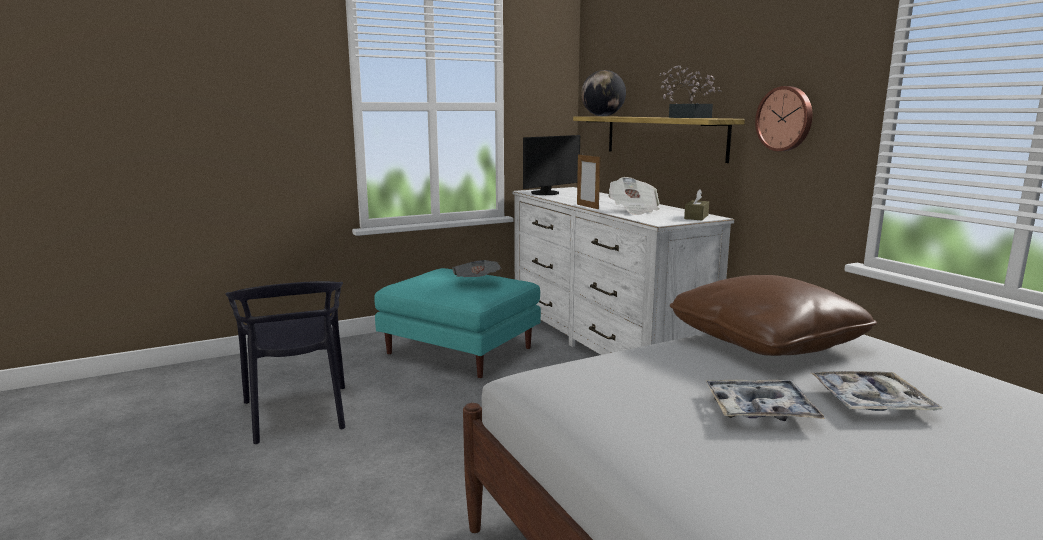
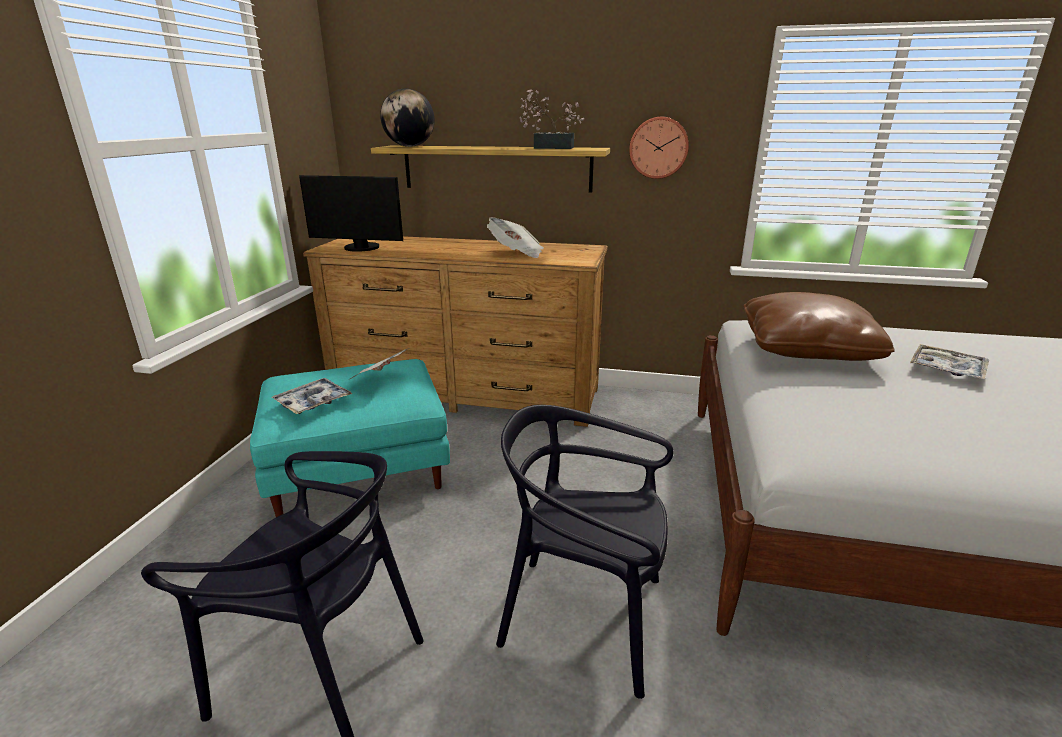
camera: 50 degrees left, 10 degrees up
(422, 470) = (584, 617): none -> black chair
(547, 193) = (360, 248): monitor -> monitor turned 105 degrees clockwise
(587, 206) = (463, 257): picture frame -> none
(602, 339) = (466, 393): white dresser -> brown dresser
(696, 217) = (583, 249): brown tissue box -> none
(759, 409) = (949, 403): tray -> tray (313, 402)

